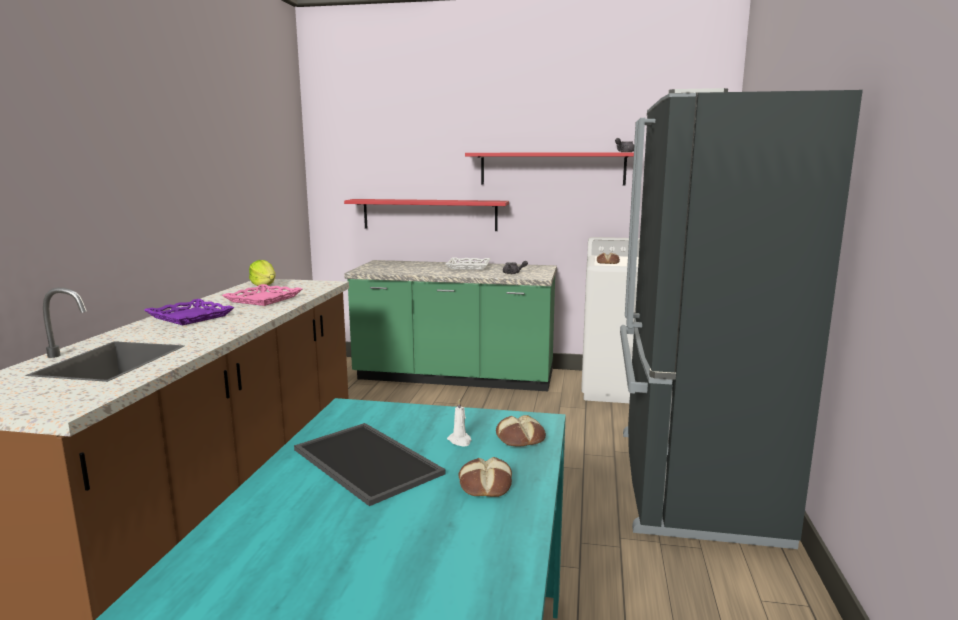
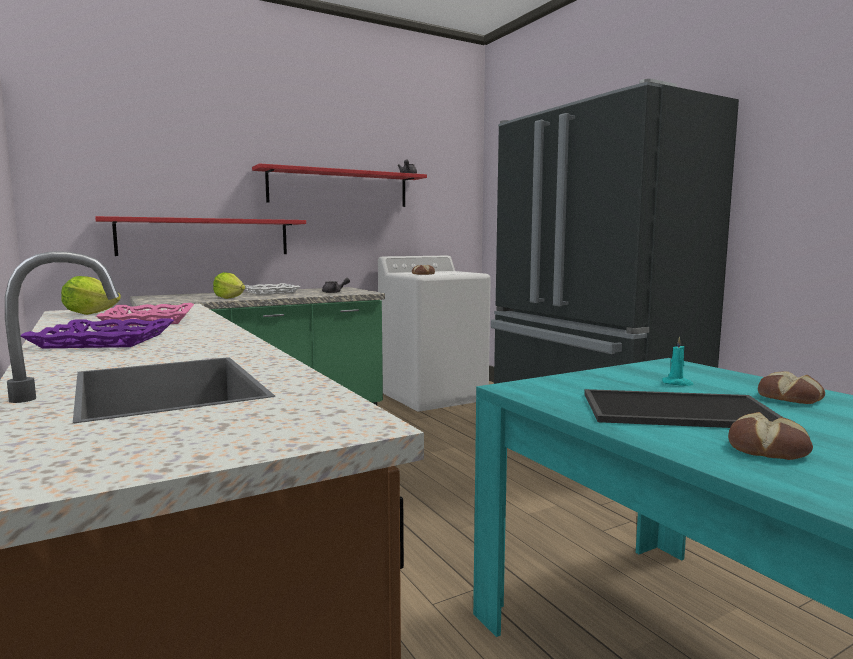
camera: 40 degrees left, 5 degrees down
(417, 271) = (229, 298): none -> lettuce
(460, 441) = (677, 383): white candle -> turquoise candle
(520, 438) = (702, 373): bread -> bread (769, 449)

